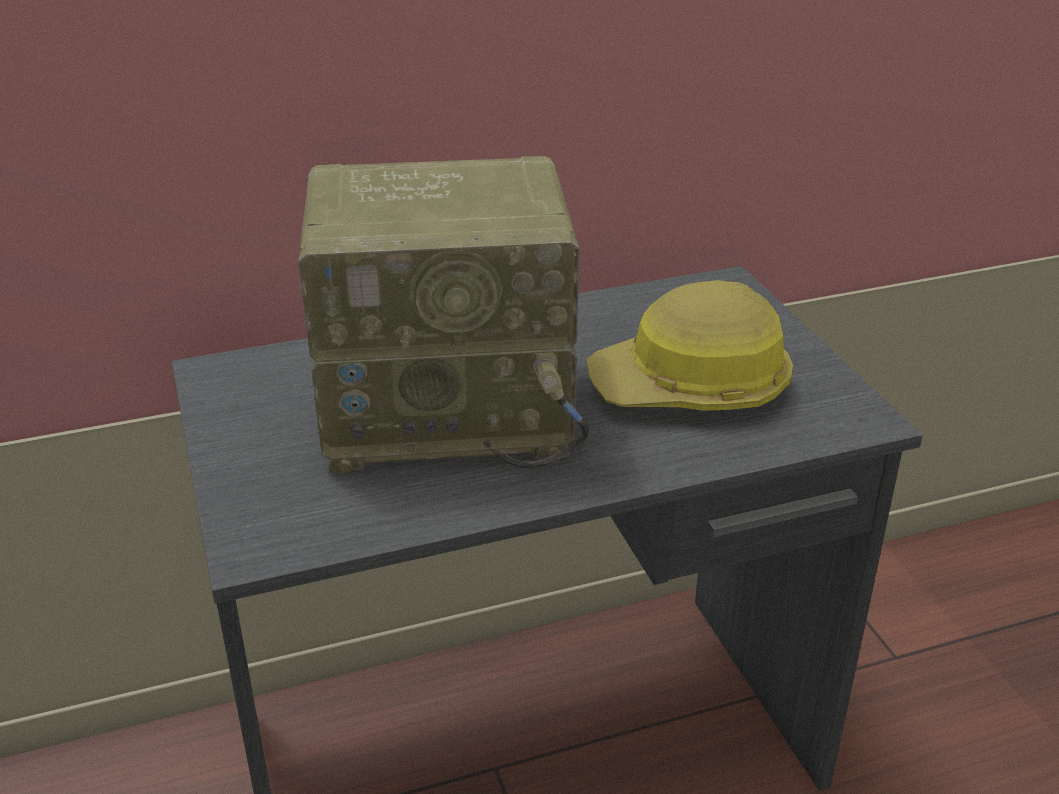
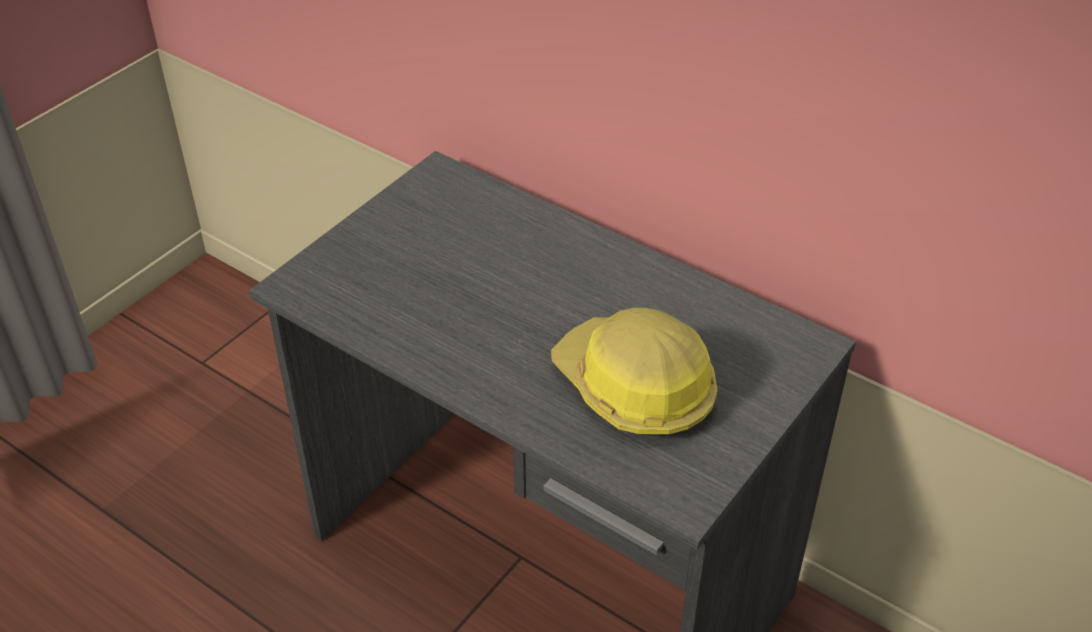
camera: 55 degrees right, 10 degrees up
(450, 407) = (495, 287): radio -> none

